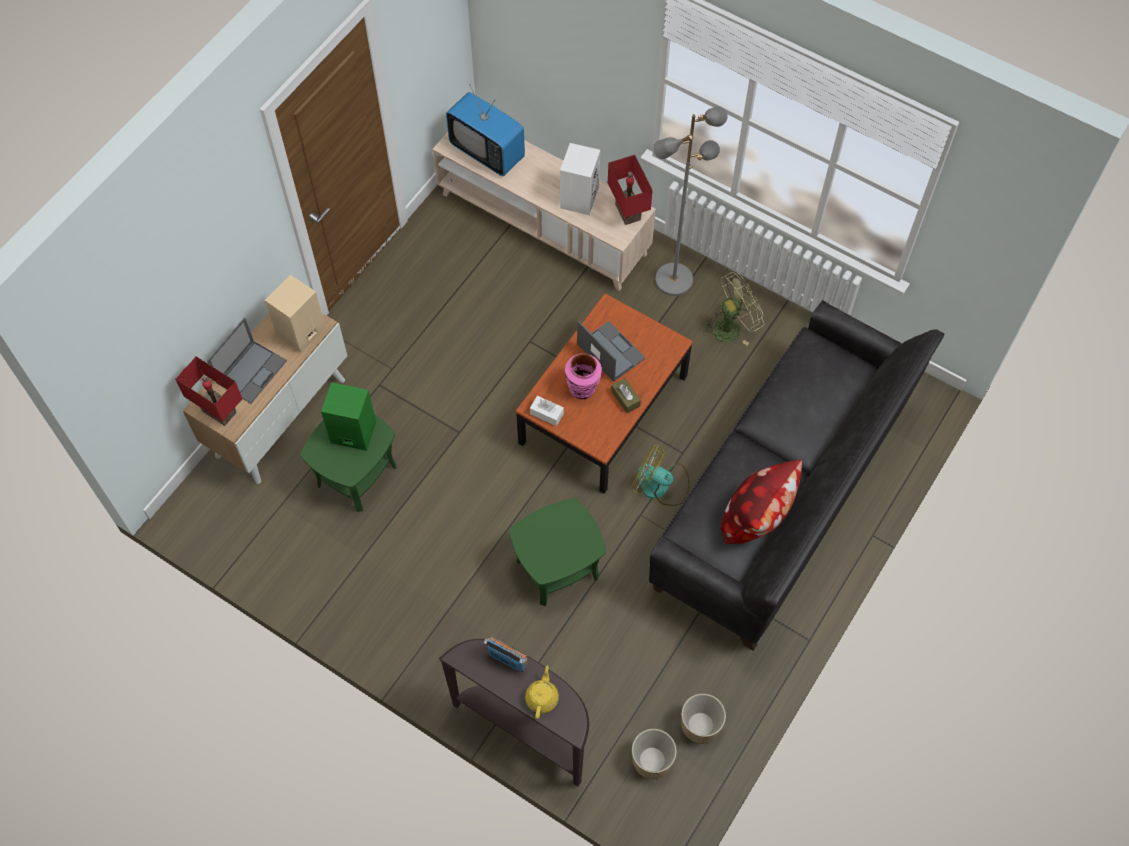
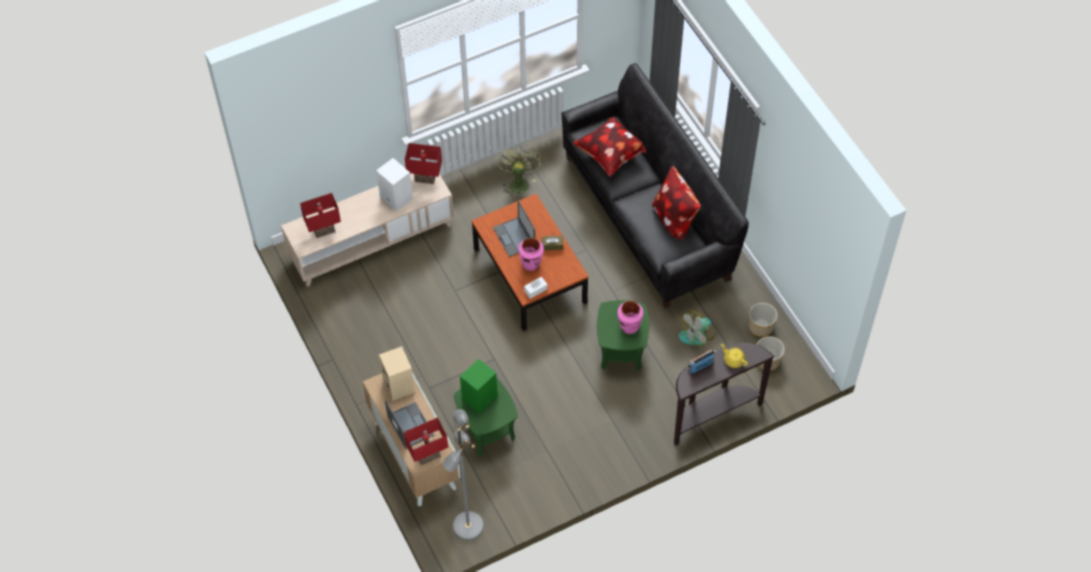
camera: 60 degrees left, 5 degrees down
(487, 152) = (324, 229): television -> red table lamp
(558, 550) = (629, 326): none -> pink vase
(610, 351) = (514, 237): laptop -> laptop turned 105 degrees counterclockwise
(660, 485) = (600, 271): fan -> fan (698, 334)
(673, 279) = (463, 193): grey floor lamp -> grey floor lamp (467, 525)
(799, 392) = (610, 157): none -> pillow

